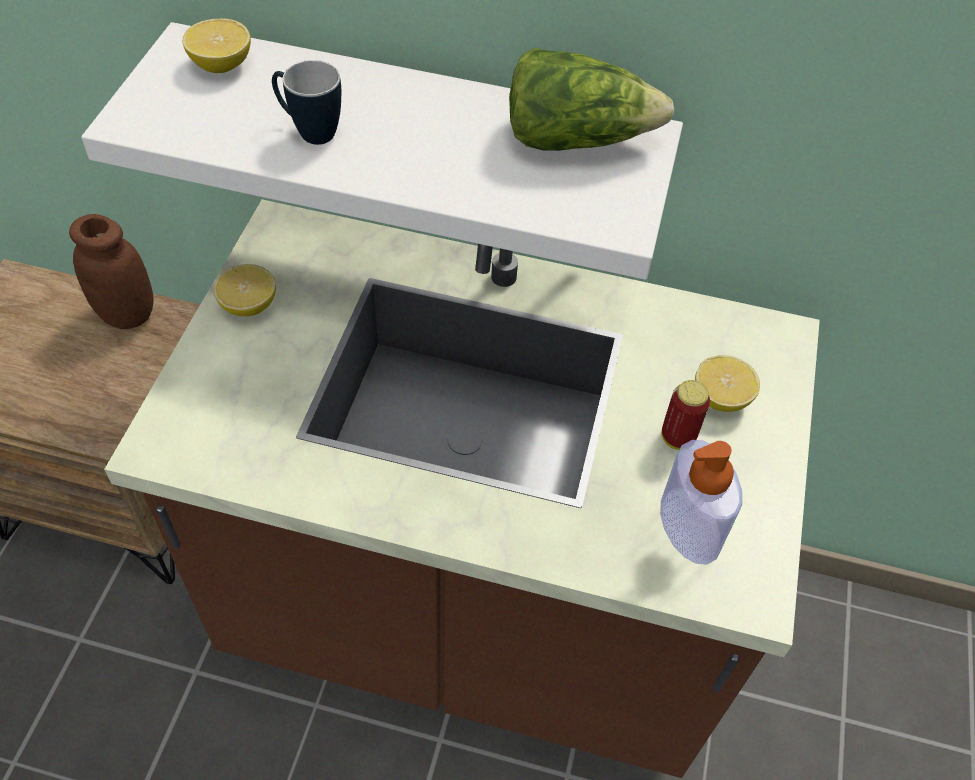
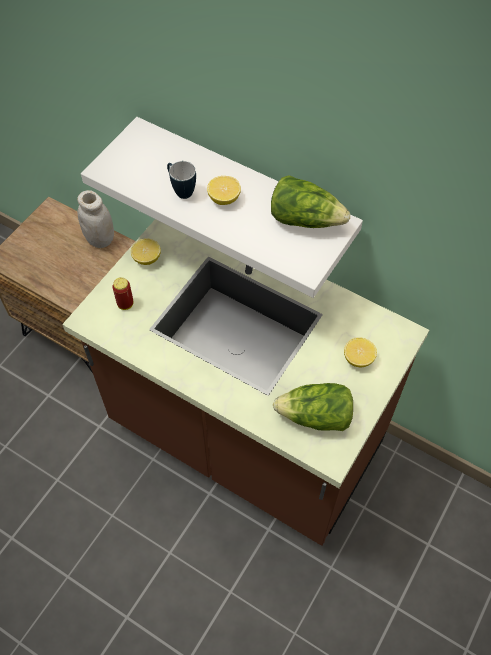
camera: 20 degrees right, 5 degrees up
(127, 314) = (100, 239): brown jar -> white jar
(221, 65) = (152, 146): lemon -> lemon (224, 198)
(677, 438) = (328, 373): can -> can (125, 304)
(690, 525) = (316, 417): soap dispenser -> lettuce

